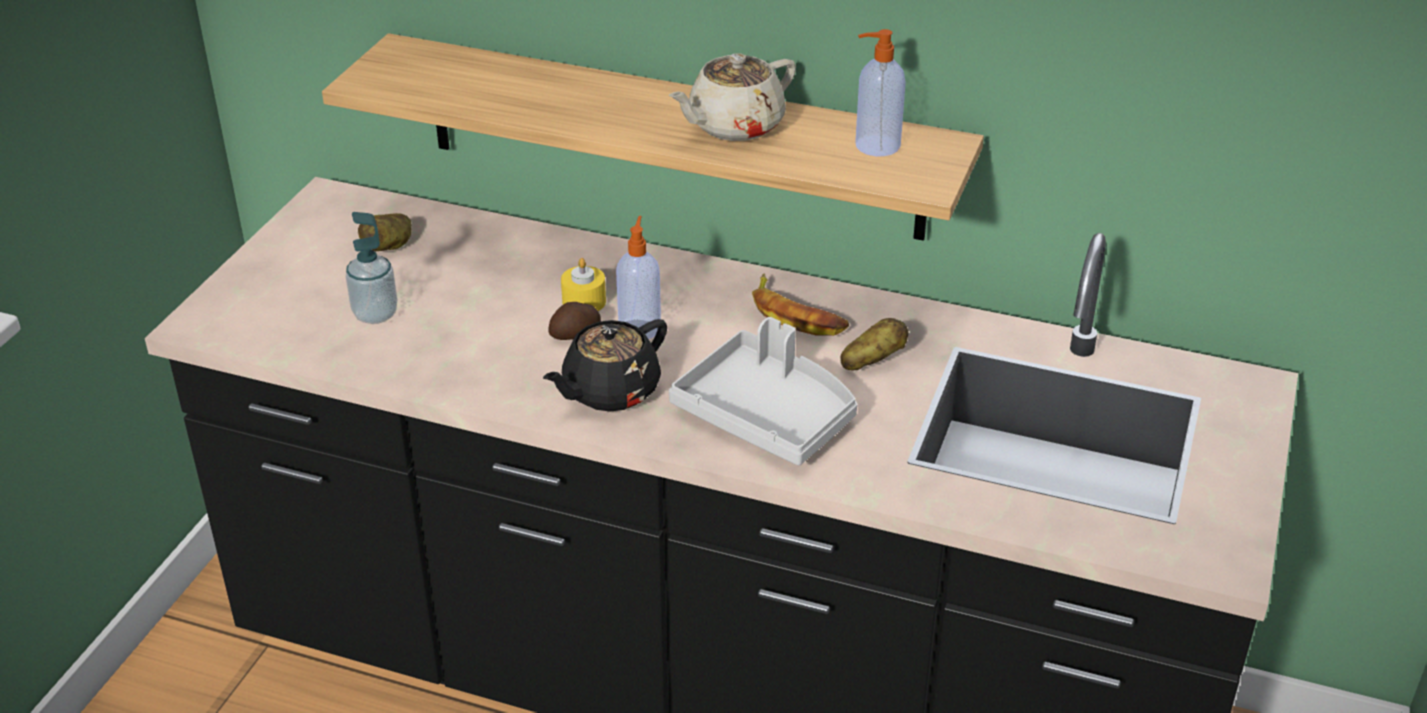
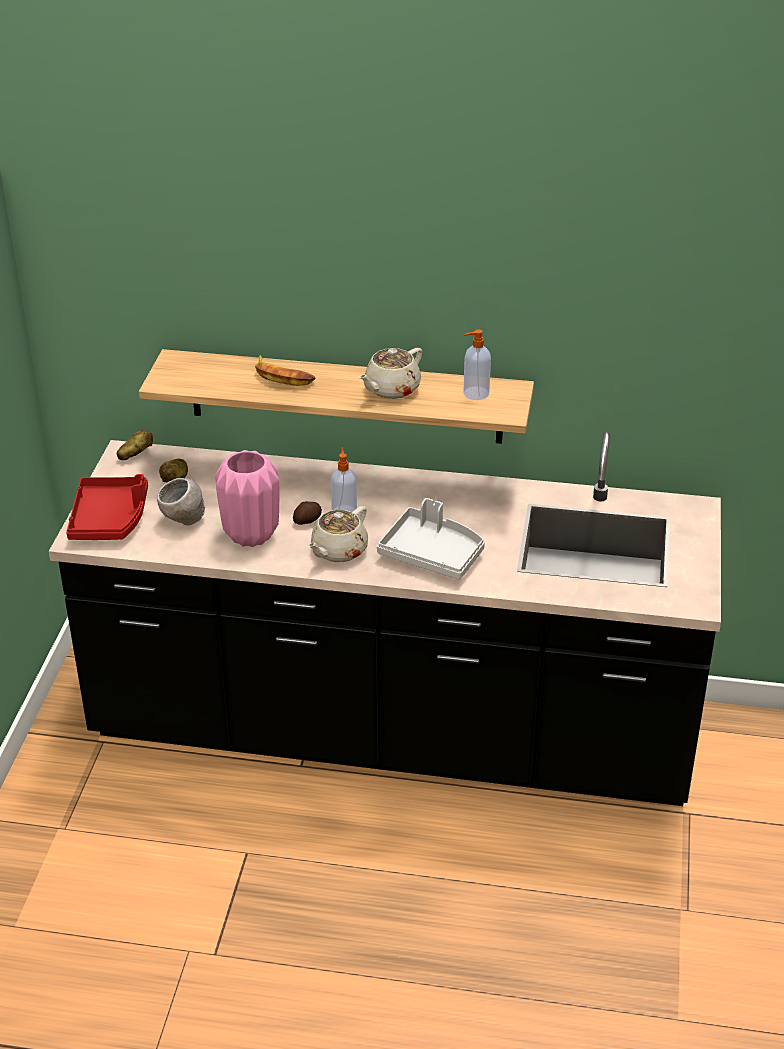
camera: 10 degrees left, 0 degrees up
(261, 298) = (110, 519): none -> red tray
(375, 314) = (184, 521): soap dispenser -> grey bowl
(475, 348) = (251, 535): none -> pink vase
(584, 301) = (306, 500): yellow candle -> none
(609, 391) = (338, 551): black teapot -> beige teapot
(796, 315) = (433, 495): banana -> banana (283, 376)
(872, 361) = (483, 517): potato -> potato (135, 454)

